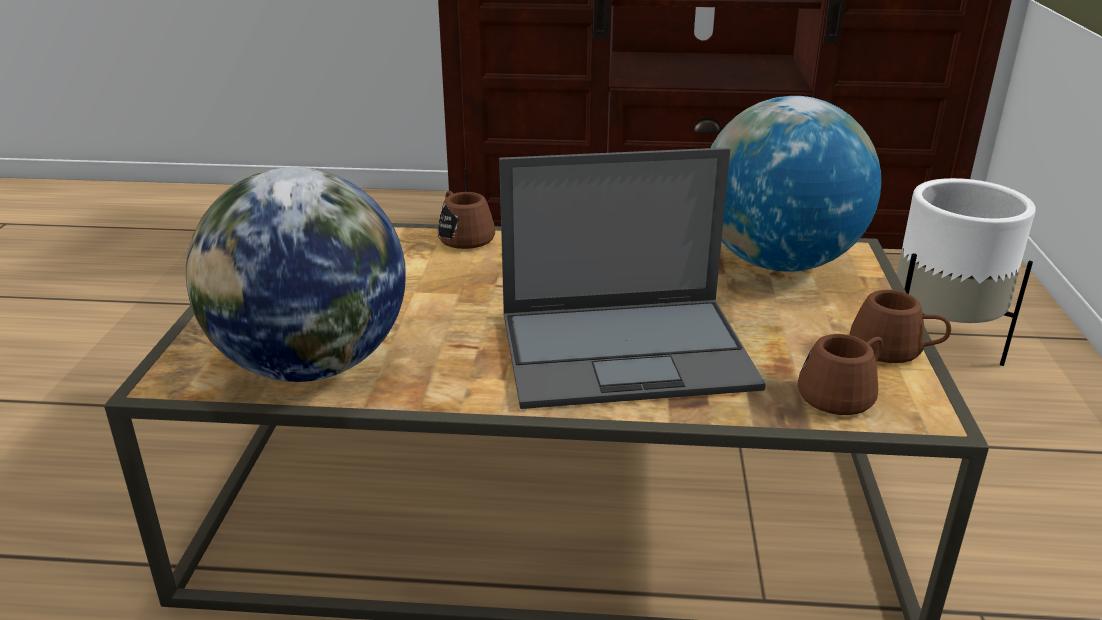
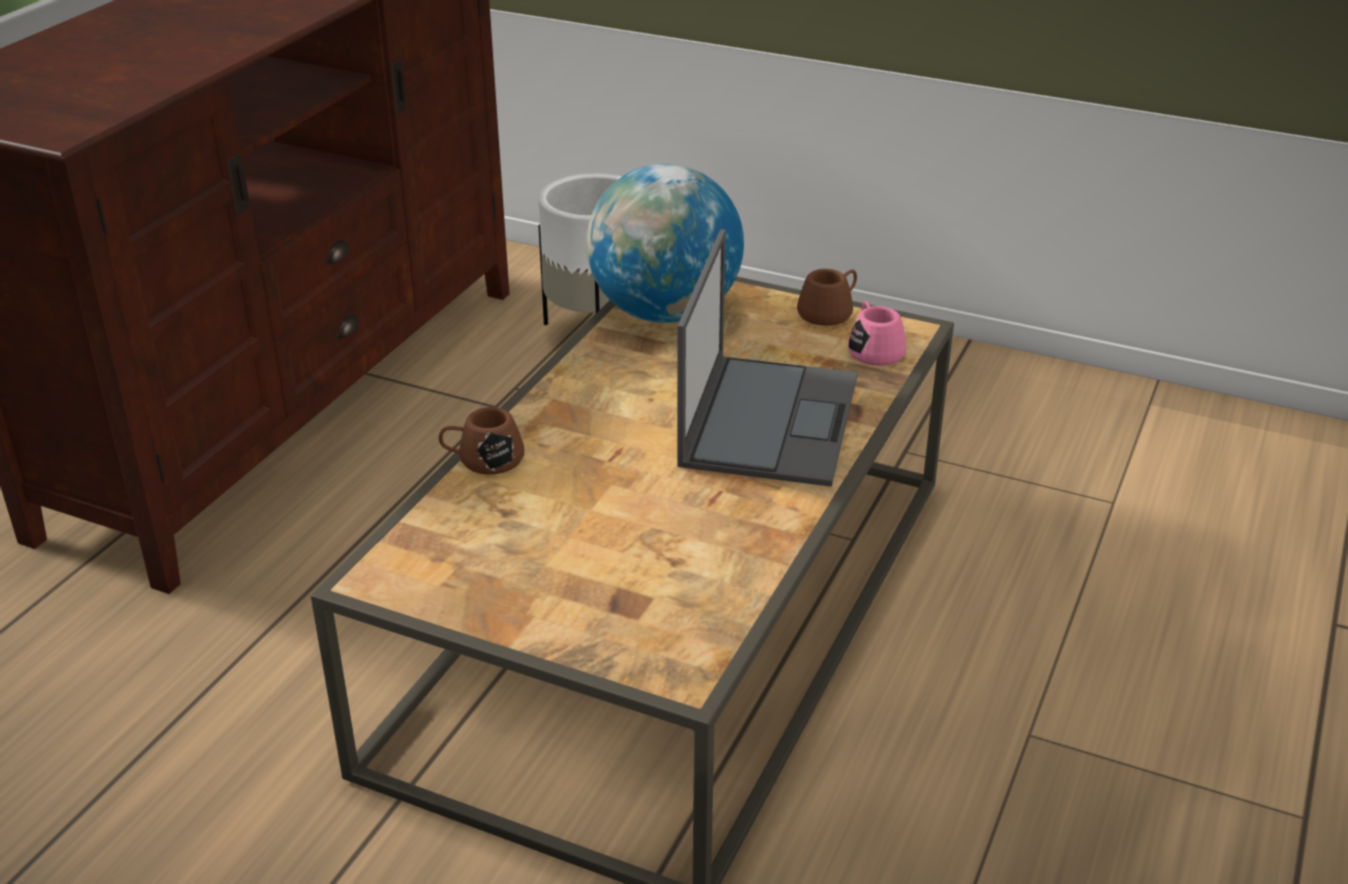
camera: 70 degrees left, 5 degrees up
(312, 365) = (704, 586): globe -> none
(843, 393) = (873, 349): brown mug -> pink mug

